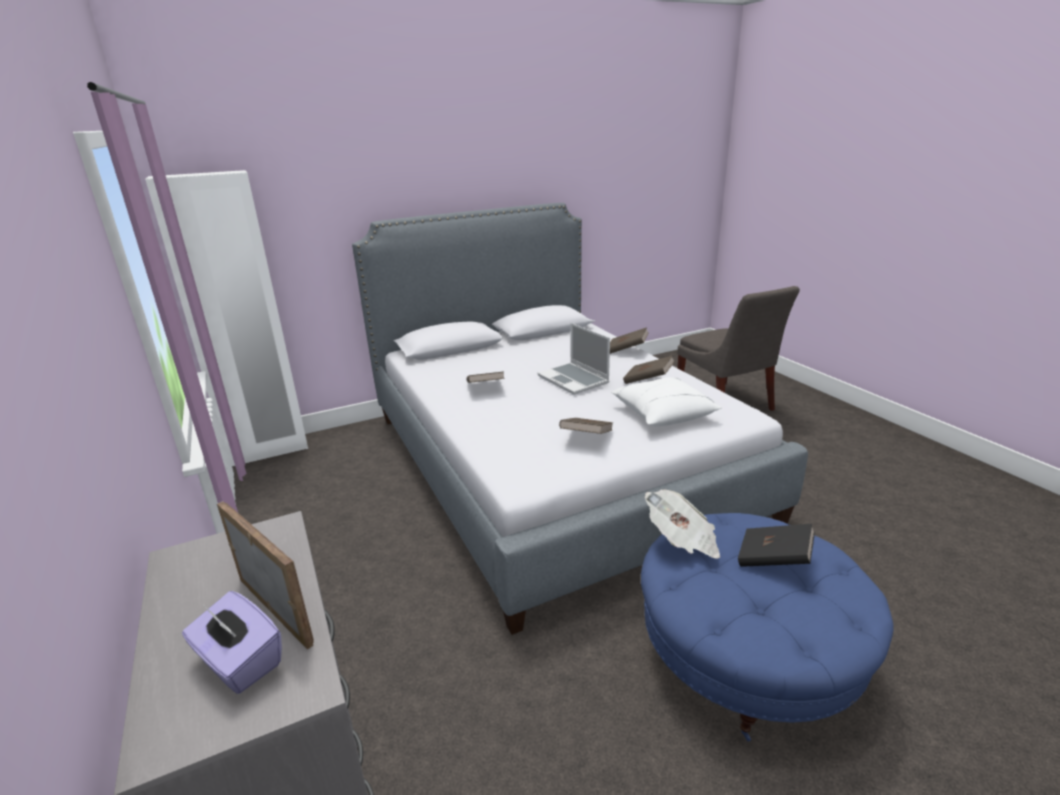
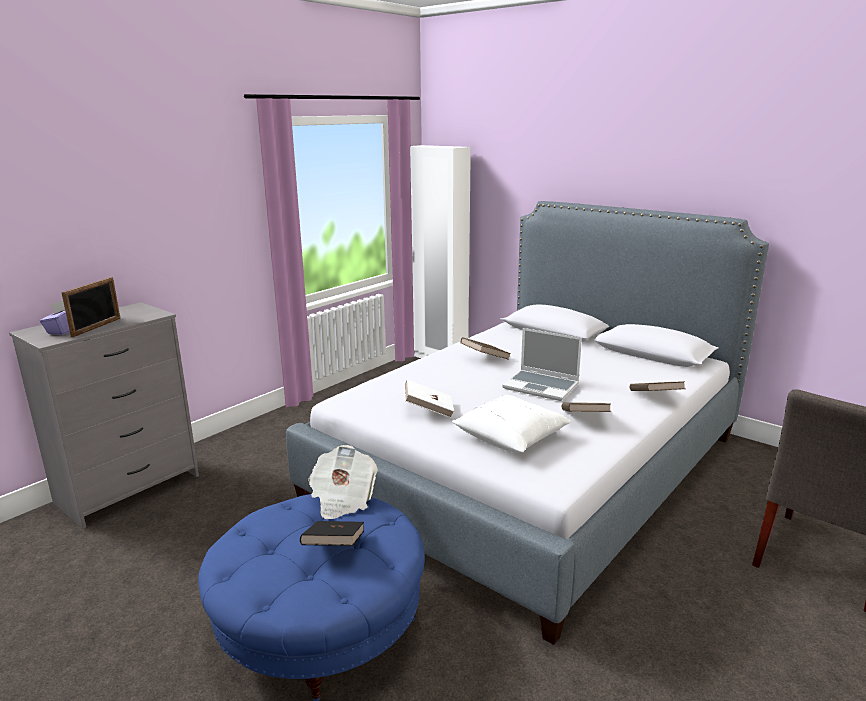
camera: 65 degrees right, 5 degrees down
(574, 380) = (542, 386): laptop -> laptop turned 90 degrees counterclockwise
(586, 437) = (428, 410): brown book -> white book

